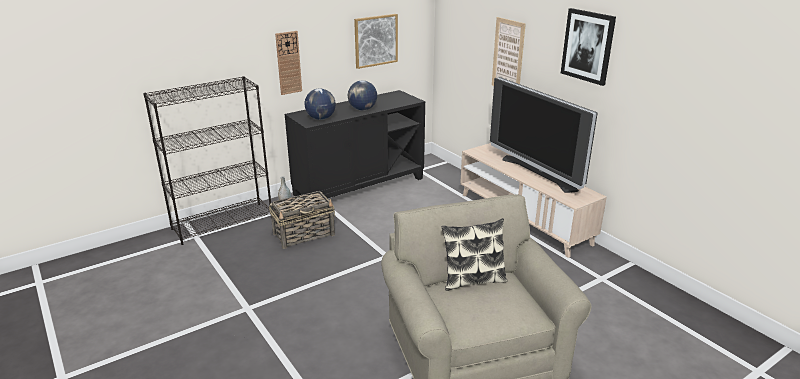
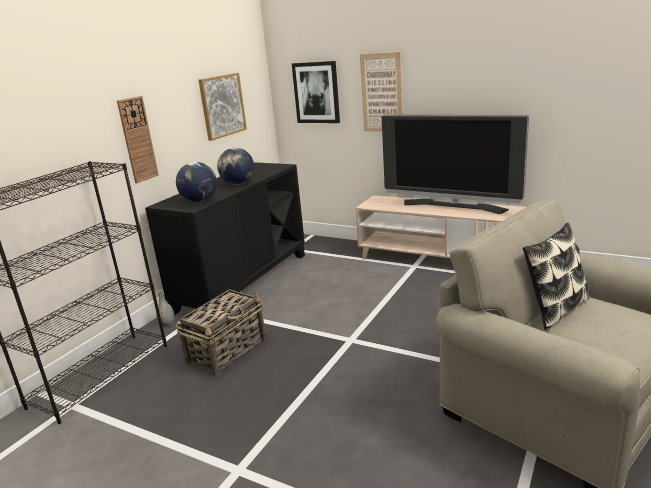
camera: 25 degrees left, 5 degrees down
(588, 46) = (488, 55): picture -> picture (316, 92)

